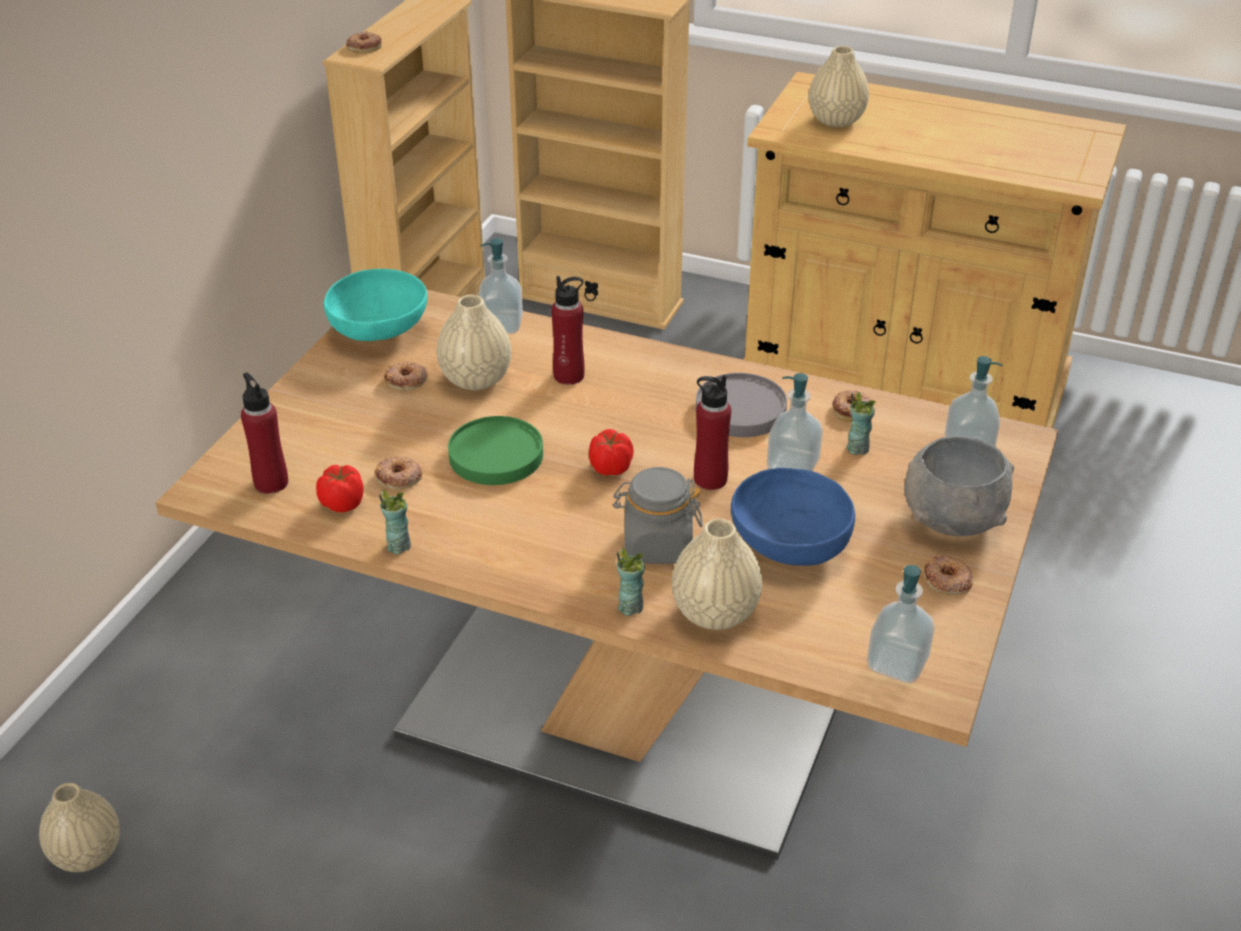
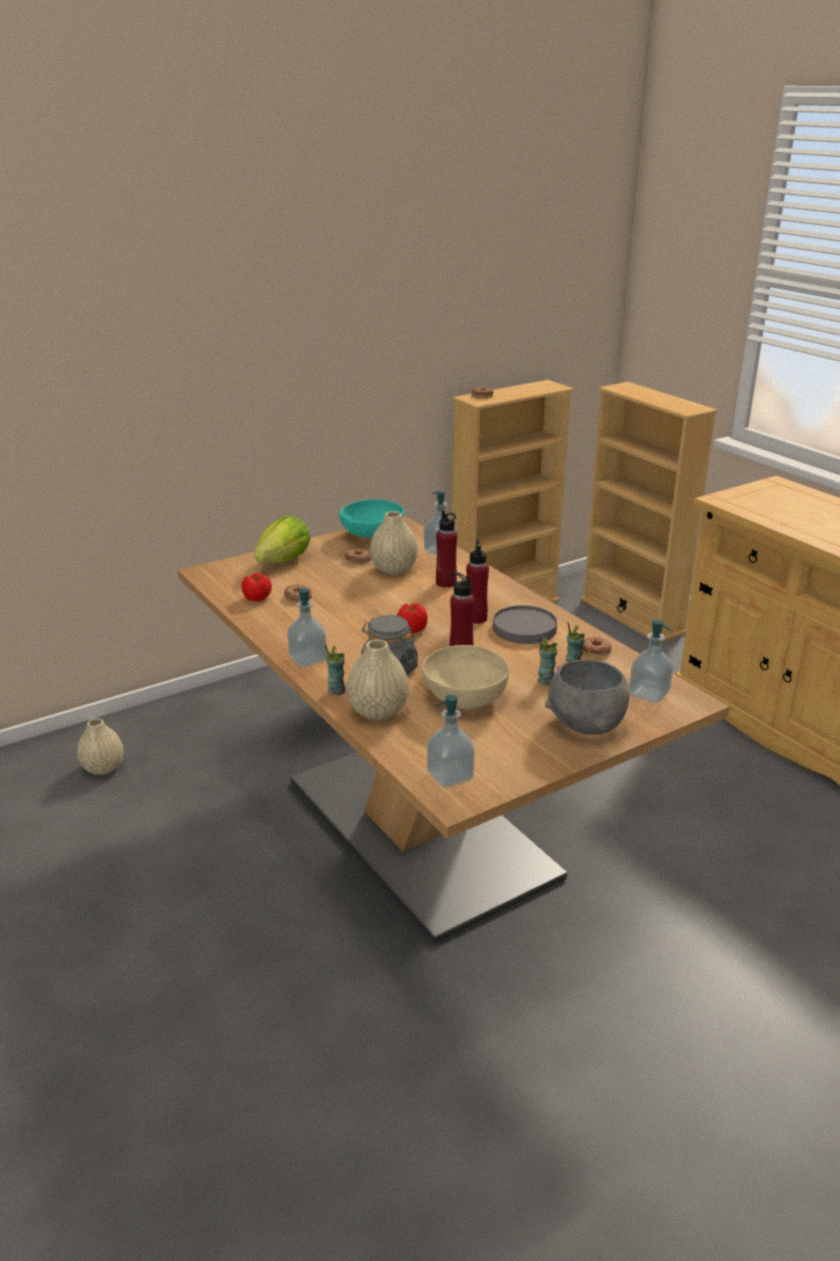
camera: 35 degrees right, 10 degrees down
(271, 483) = (236, 579): red bottle -> red bottle (476, 618)
(305, 424) = (284, 561): none -> lettuce
(398, 546) = (258, 623): cup -> cup (545, 681)
(495, 455) = (358, 603): green plate -> none
(788, 545) = (464, 697): blue bowl -> beige bowl
(792, 466) = (519, 663): soap dispenser -> soap dispenser (308, 659)
(836, 120) = (768, 503): beige vase -> none
(947, 580) = (539, 750): donut -> none

